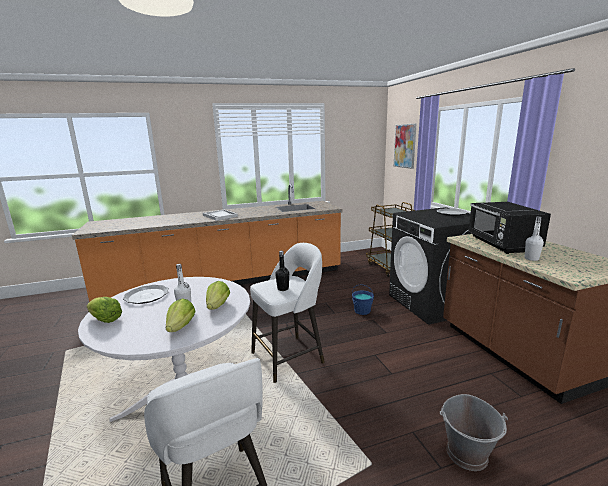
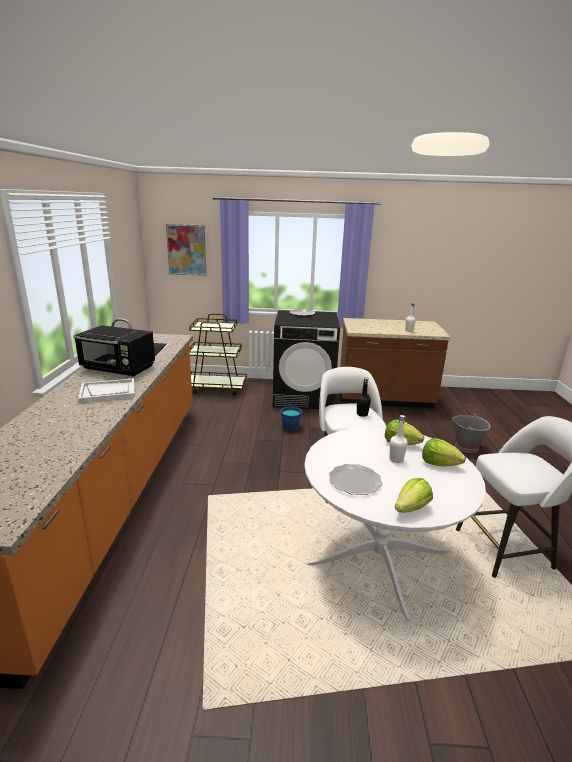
camera: 70 degrees left, 5 degrees up
(502, 245) = (378, 327): black microwave -> black microwave (118, 369)

